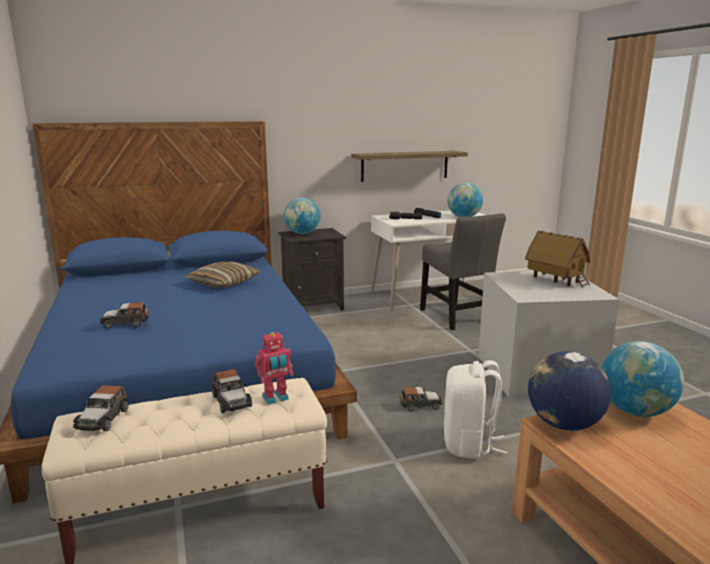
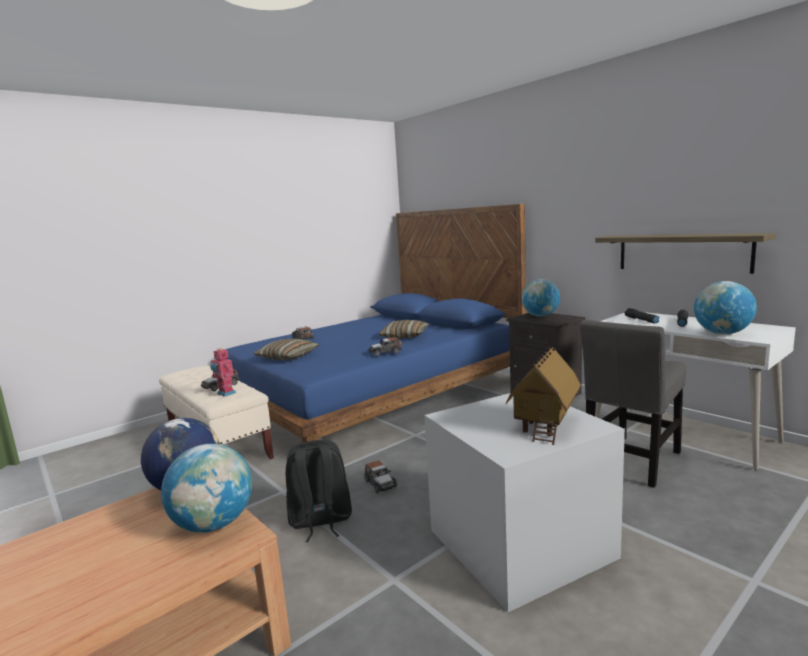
camera: 70 degrees right, 5 degrees down
(103, 419) = (199, 371): toy car -> toy car (385, 352)
(198, 341) = (288, 357): none -> pillow
(469, 444) = (320, 521): white backpack -> black backpack

